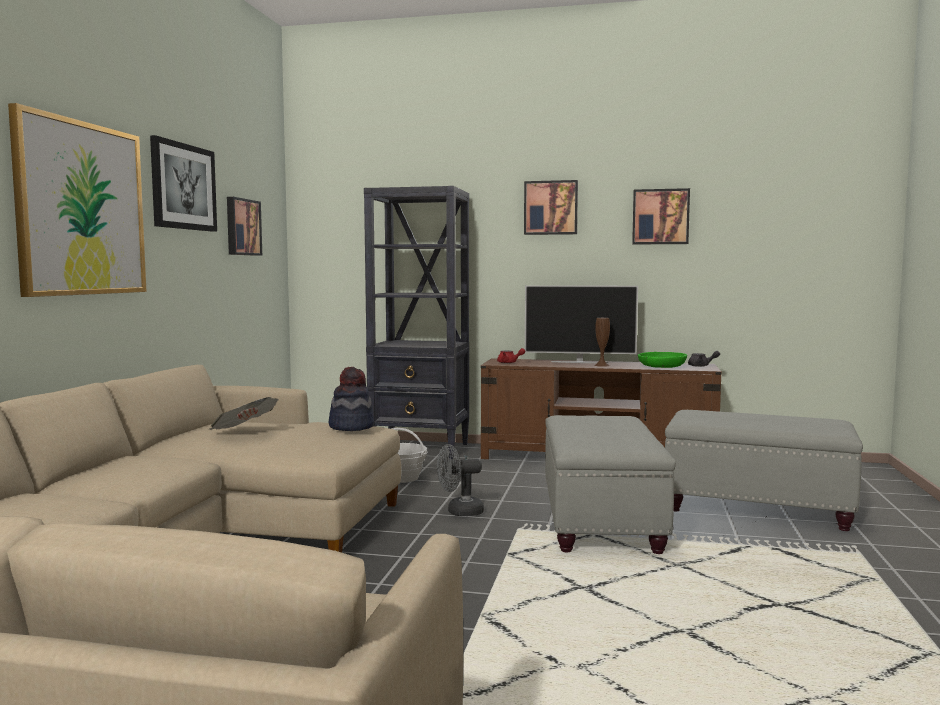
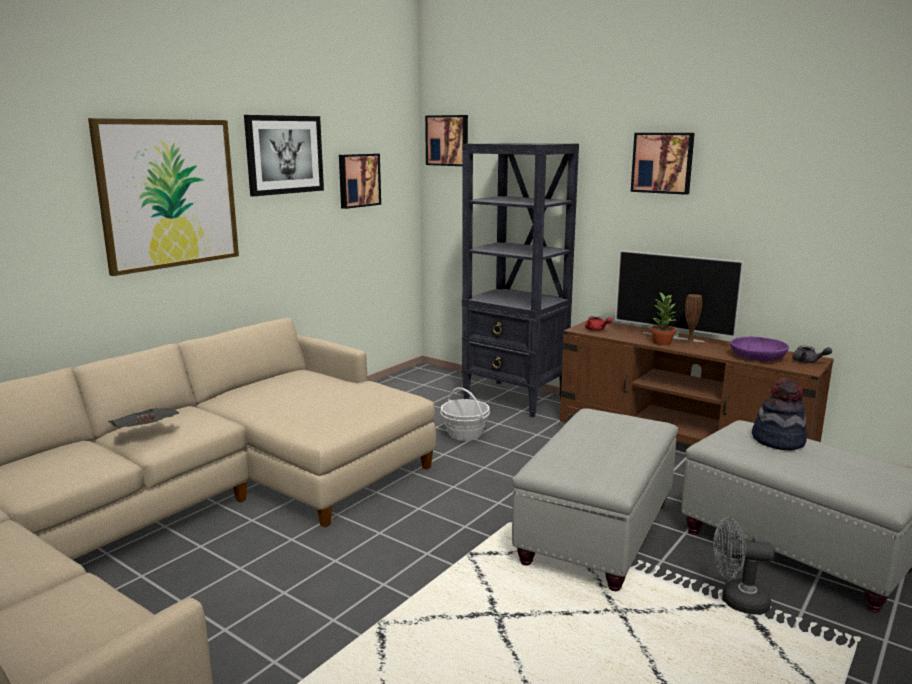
camera: 25 degrees right, 10 degrees up
(244, 432) = (288, 393): newspaper -> newspaper (146, 435)
(351, 426) = (385, 396): hat -> hat (778, 440)
(459, 512) = (476, 489): grey fan -> grey fan (737, 600)
(576, 365) = (662, 342): none -> potted plant
(660, 217) = (787, 179): picture -> picture (448, 140)
(661, 366) = (757, 356): green bowl -> purple bowl

